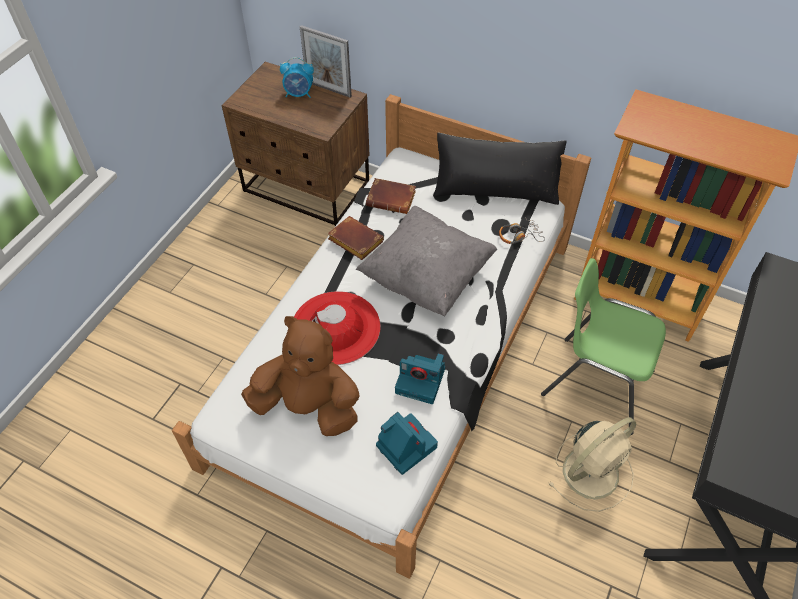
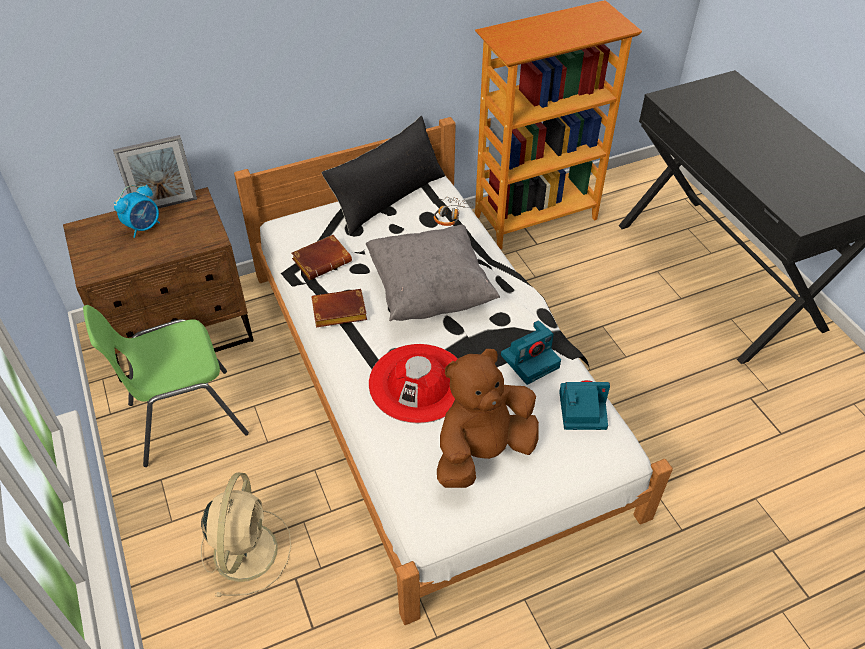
camera: 50 degrees left, 5 degrees down
(592, 471) = (653, 343): beige fan -> beige fan (246, 549)
(596, 382) = (583, 289): green chair -> green chair (186, 418)

